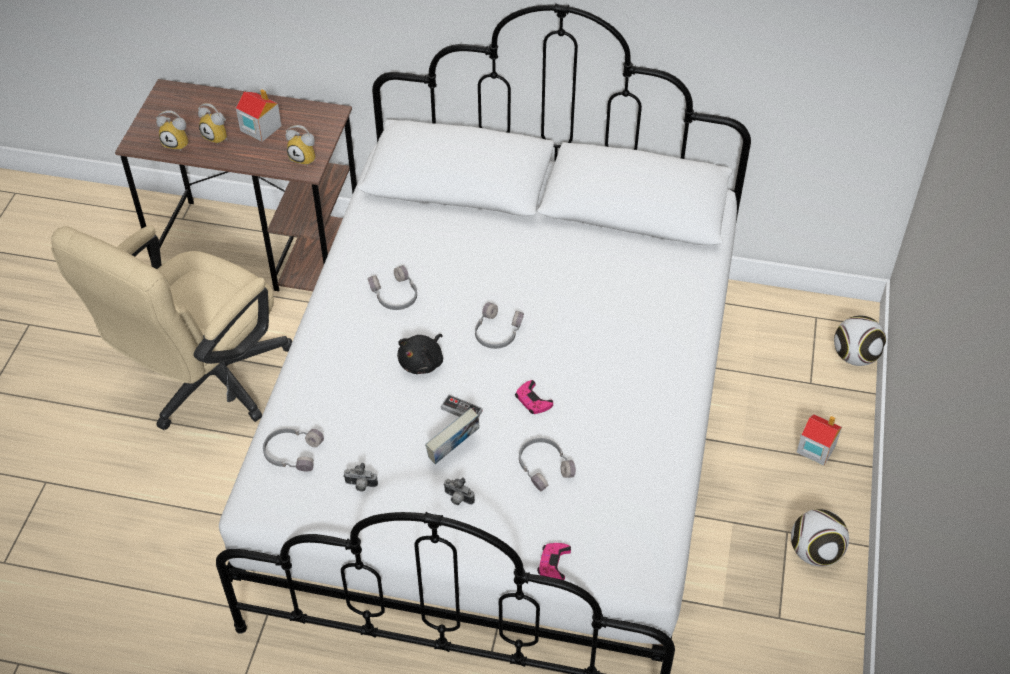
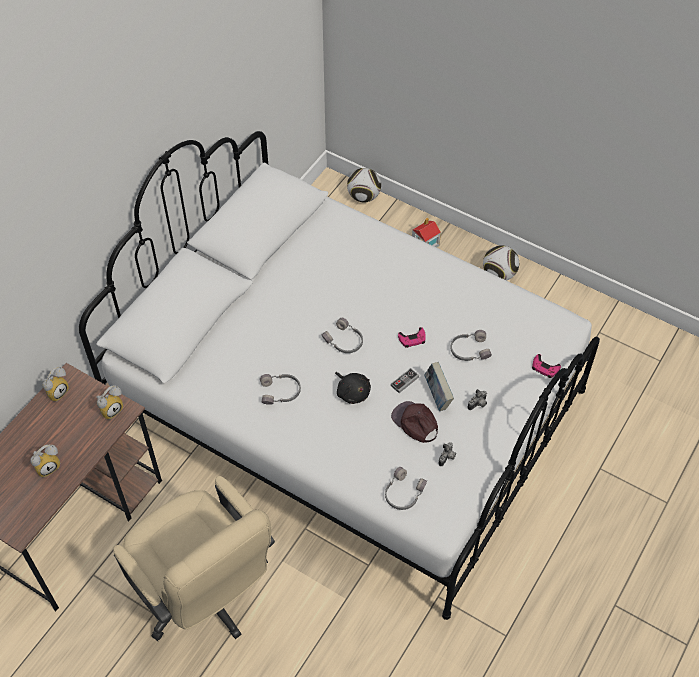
camera: 70 degrees left, 5 degrees up
(178, 143) = (38, 498): alarm clock -> alarm clock (57, 391)
(260, 128) = (55, 433): toy house -> none
(401, 438) = (415, 423): none -> brown cap

